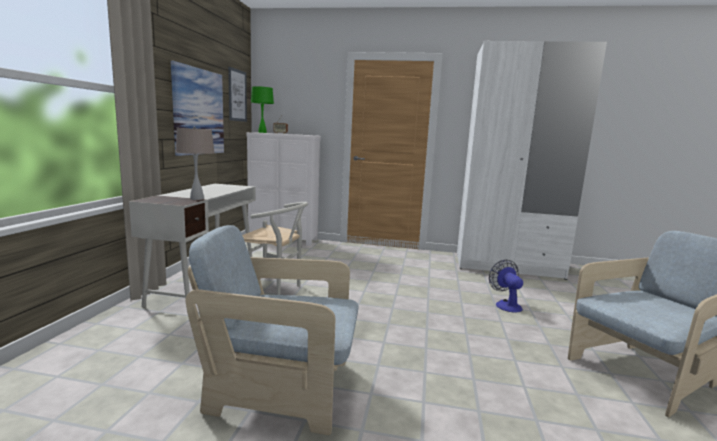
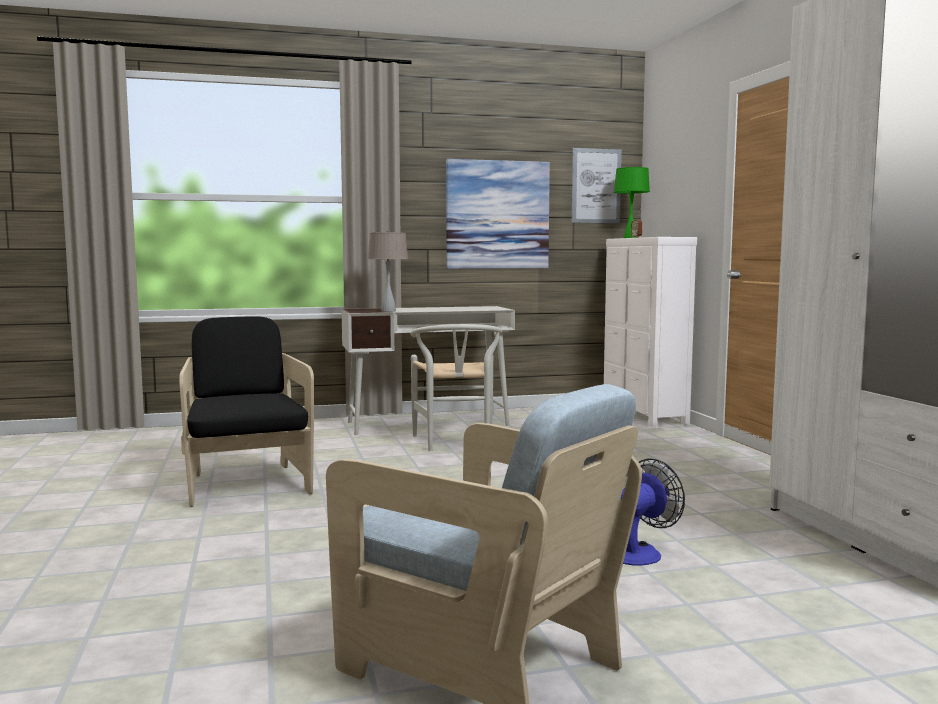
camera: 65 degrees right, 5 degrees down
(281, 390) = (247, 484): beige armchair -> black armchair

